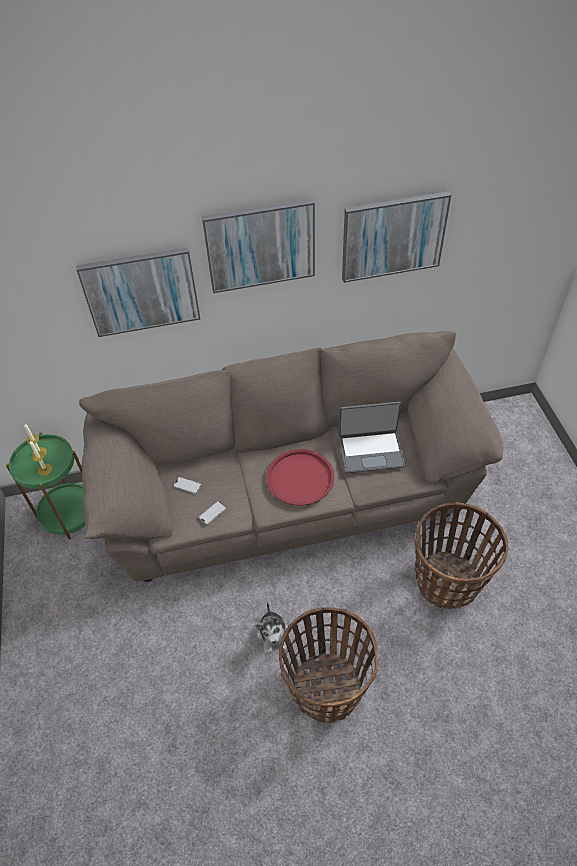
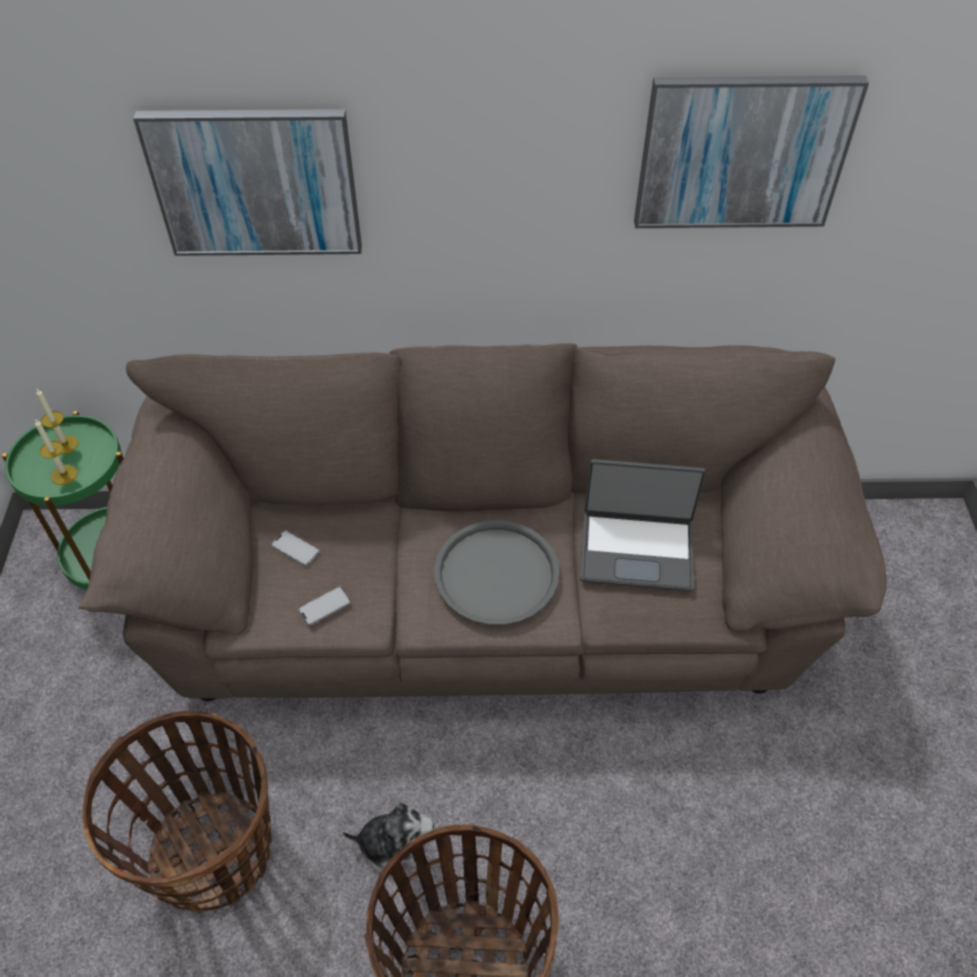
camera: 10 degrees right, 0 degrees up
(260, 245) = (483, 128): picture -> none
(273, 634) = (395, 845): plush toy -> plush toy turned 90 degrees counterclockwise
(300, 477) = (496, 573): red tray -> grey tray
(447, 581) = (734, 814): basket -> basket (212, 852)

